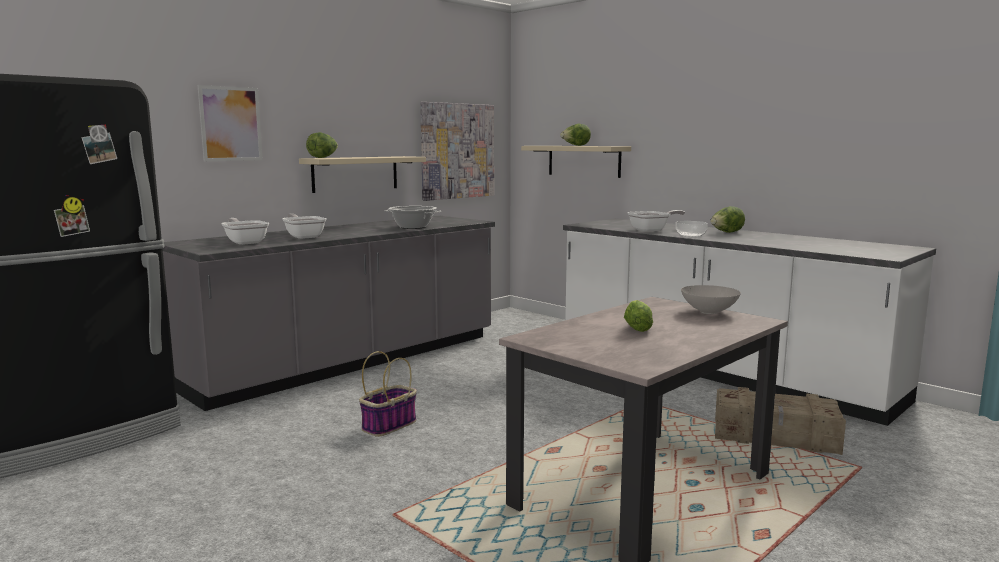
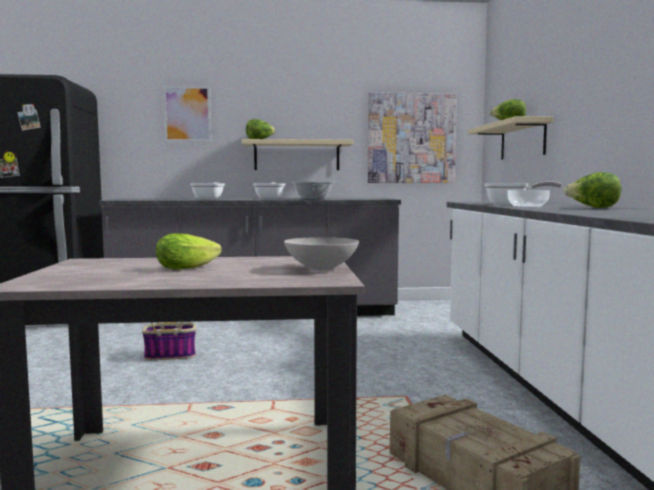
camera: 40 degrees right, 5 degrees down
(245, 242) = (160, 199): frying pan -> frying pan (270, 199)

